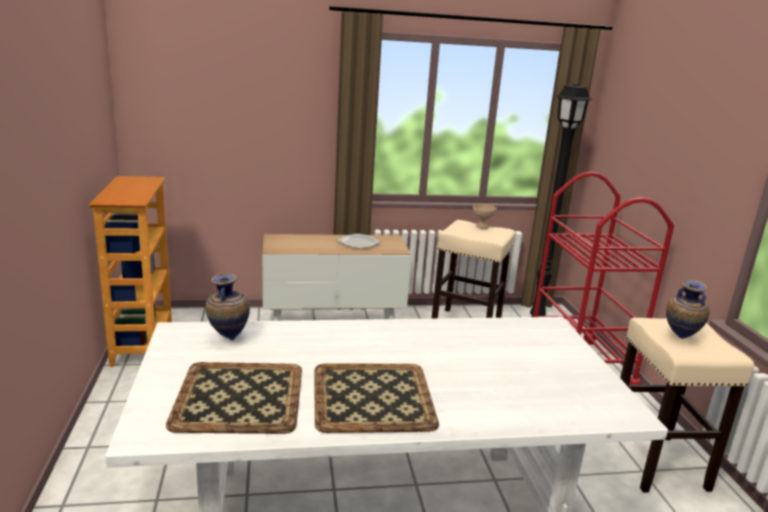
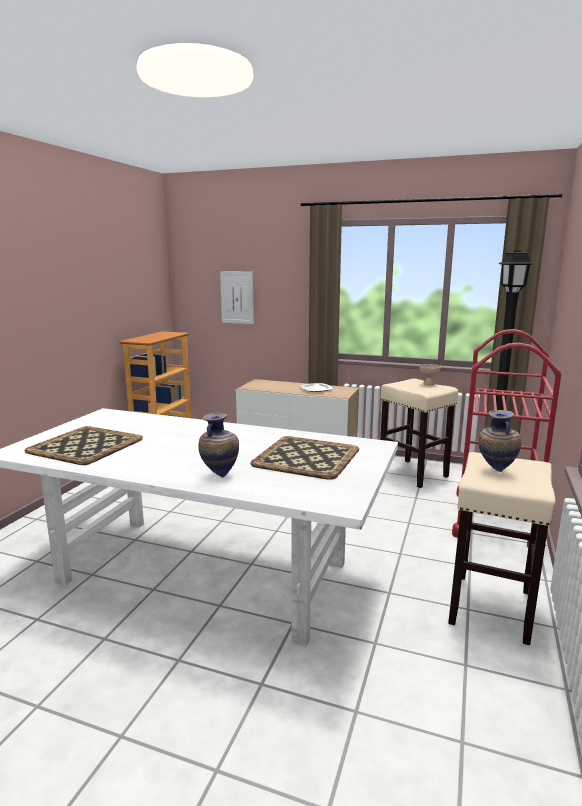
camera: 30 degrees right, 5 degrees down
(227, 125) = (237, 297): none -> picture
(228, 338) = (127, 420): vase -> vase (219, 475)
(371, 398) = (161, 459): tray -> tray (305, 457)

